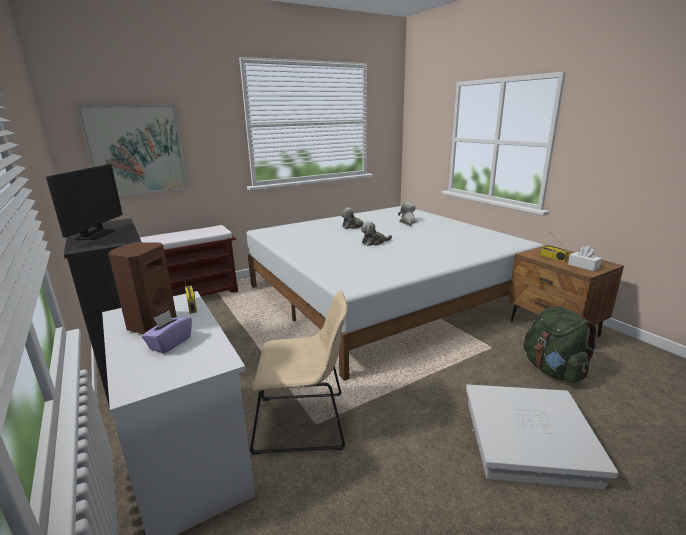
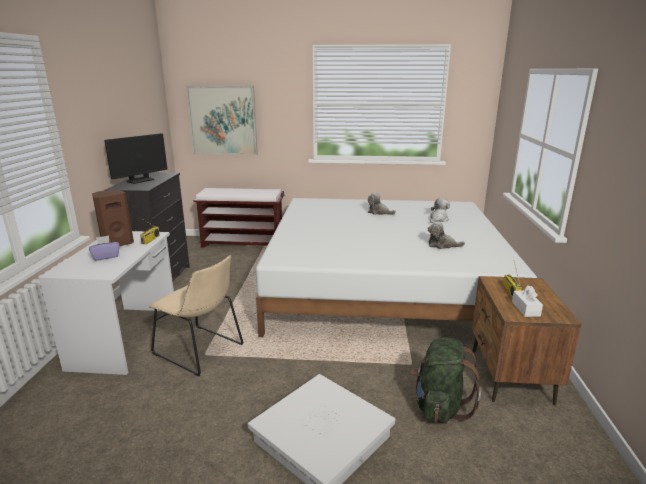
camera: 35 degrees right, 0 degrees up
(374, 242) = (366, 230): plush toy -> plush toy (442, 245)

